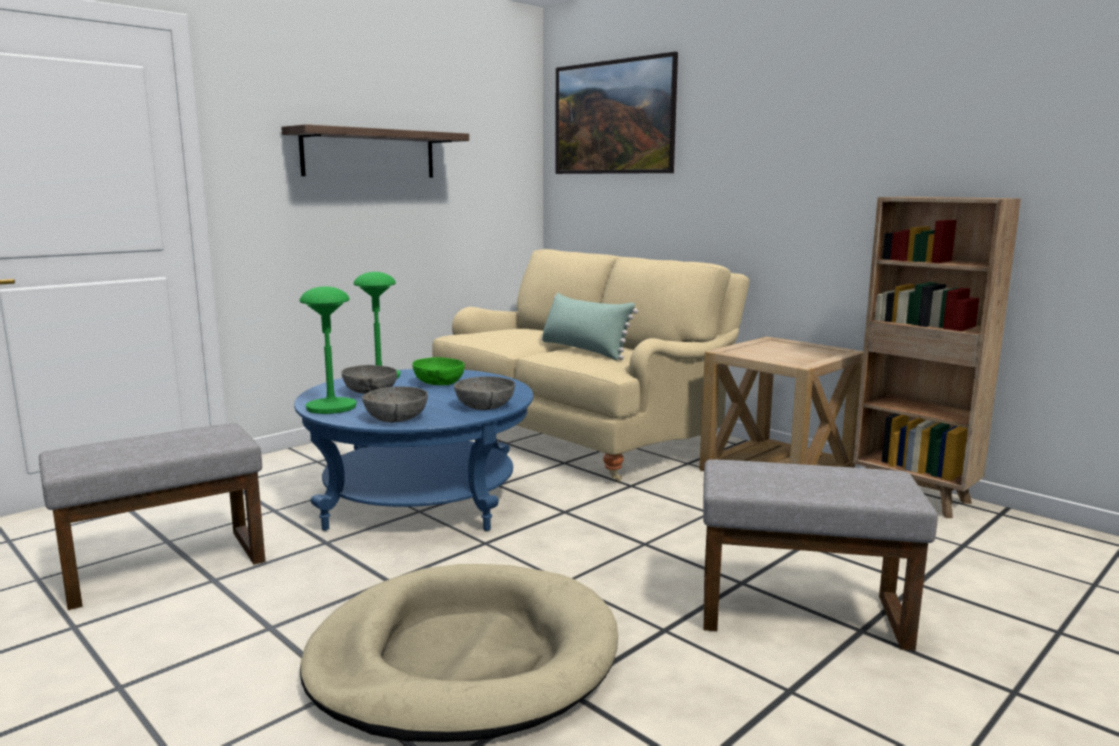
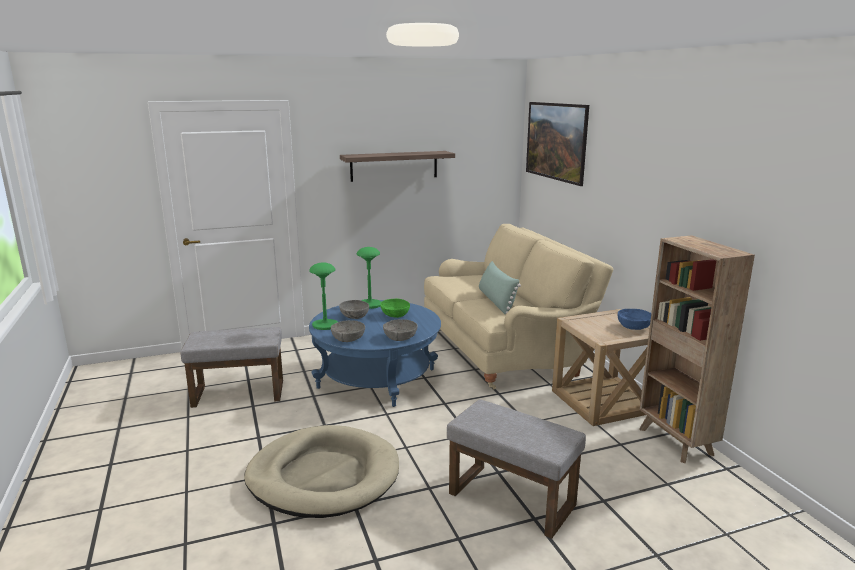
camera: 25 degrees right, 5 degrees up
(813, 349) = (633, 326): none -> blue bowl

